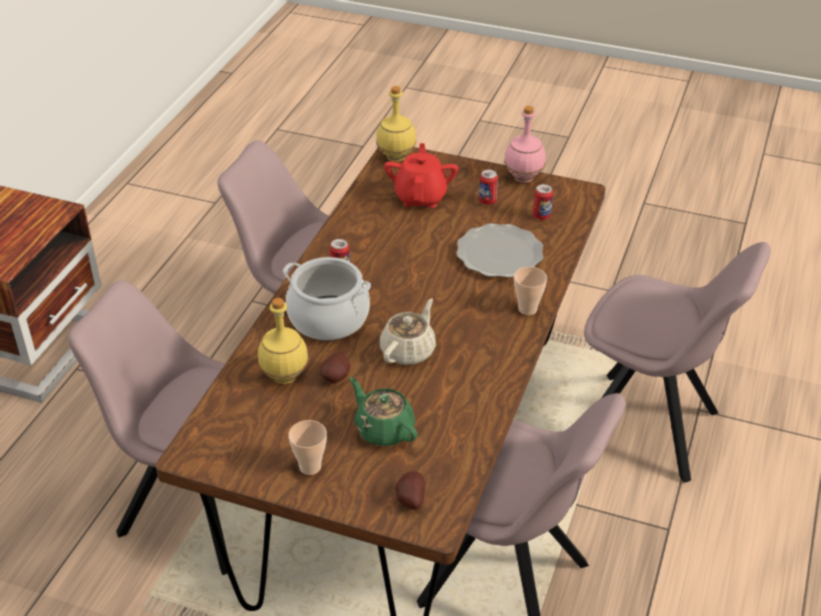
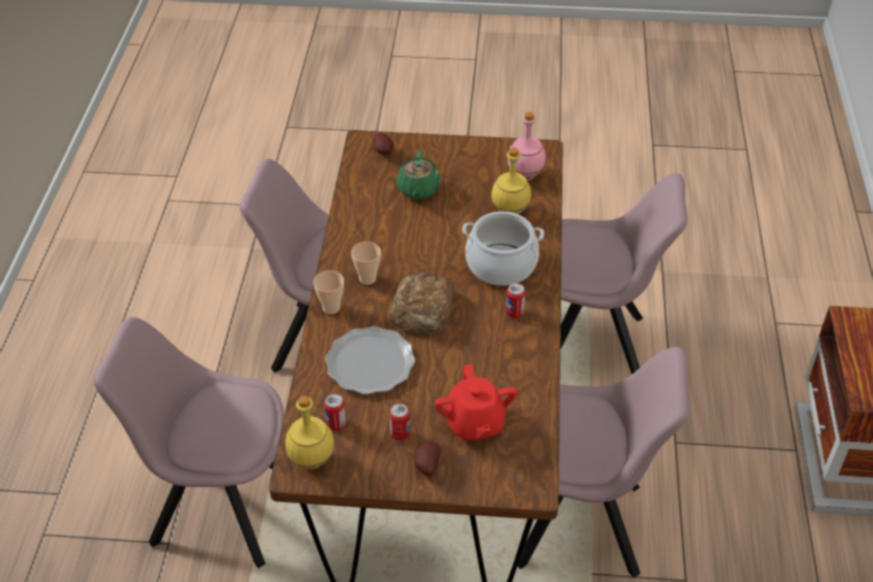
camera: 165 degrees right, 5 degrees up
(310, 467) = (458, 158): cup -> cup (367, 279)
(337, 377) = (469, 219): potato -> potato (426, 466)
(383, 429) = (418, 190): green teapot -> green teapot turned 60 degrees clockwise
(396, 157) = (528, 483): yellow bottle -> yellow bottle (312, 461)
(408, 350) = (422, 250): beige teapot -> none
(431, 290) = (423, 310): none -> bread
(523, 177) = (367, 481): pink bottle -> pink bottle (525, 176)

